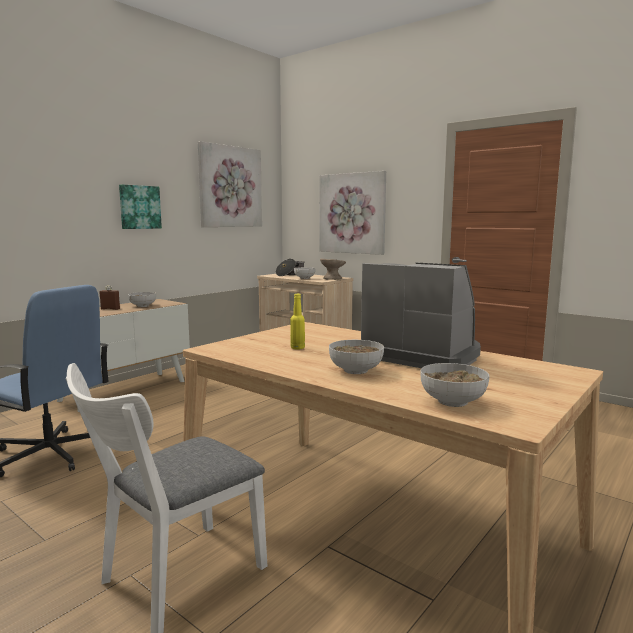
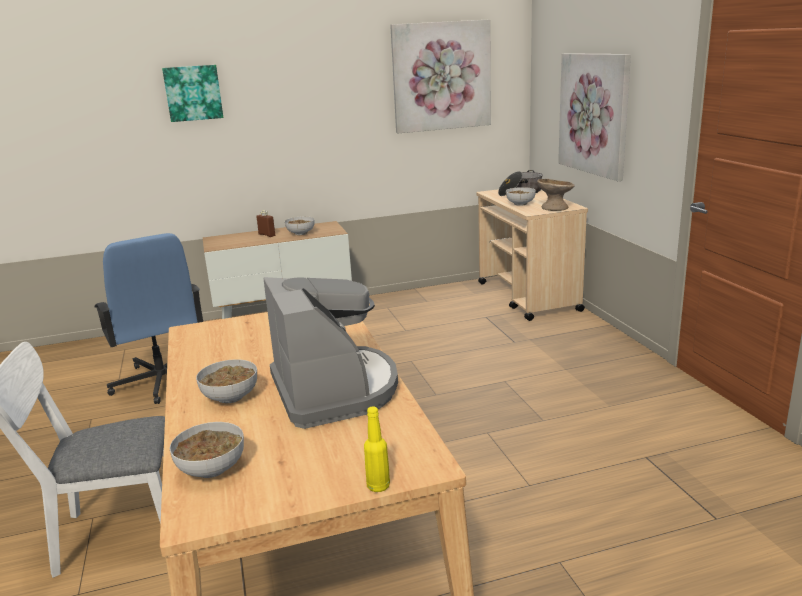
camera: 35 degrees right, 10 degrees up
(139, 207) = (312, 116): picture -> picture (193, 93)
(297, 348) = (254, 347): yellow bottle -> yellow bottle (378, 486)

